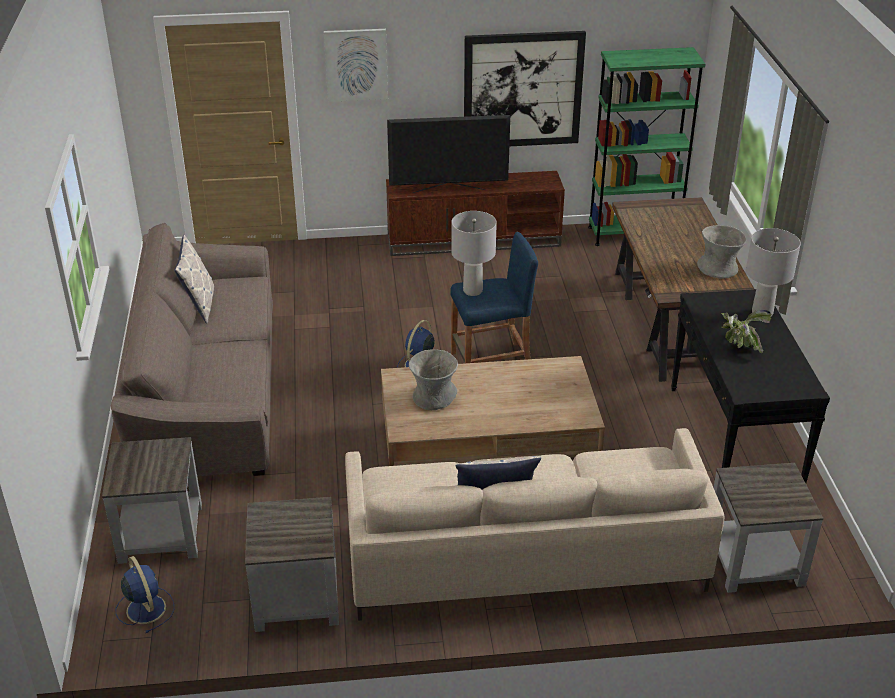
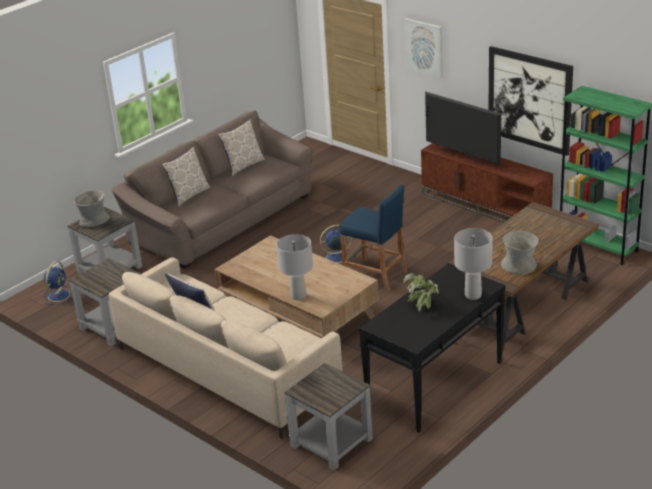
camera: 50 degrees right, 5 degrees down
(192, 373) = (189, 195): none -> pillow
(433, 397) = (269, 260): grey vase -> grey vase (94, 221)
(473, 290) = (361, 214): grey table lamp -> grey table lamp (298, 296)

